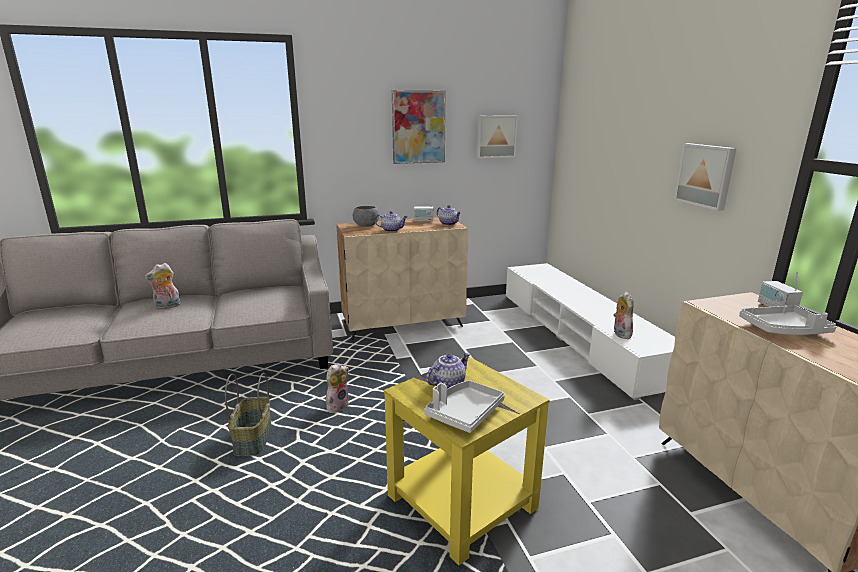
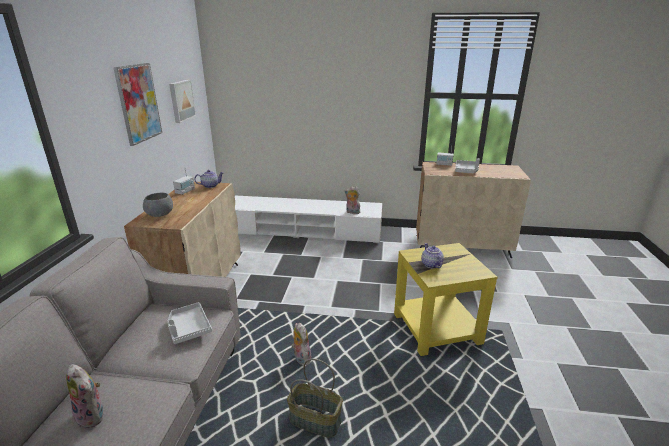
camera: 65 degrees left, 5 degrees up
(167, 307) = (93, 415): plush toy -> plush toy turned 45 degrees counterclockwise
(391, 230) = (194, 208): teapot -> none
(464, 413) = (465, 268): grey tray -> grey tray (188, 328)
(706, 175) = (368, 107): picture -> none

